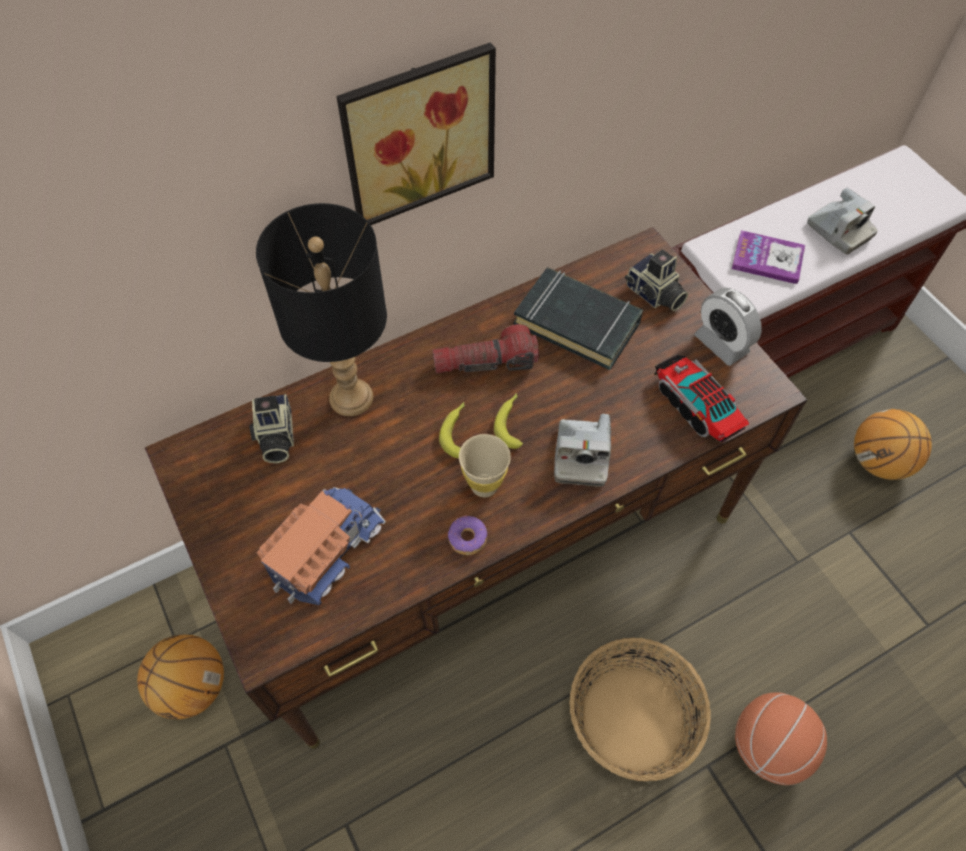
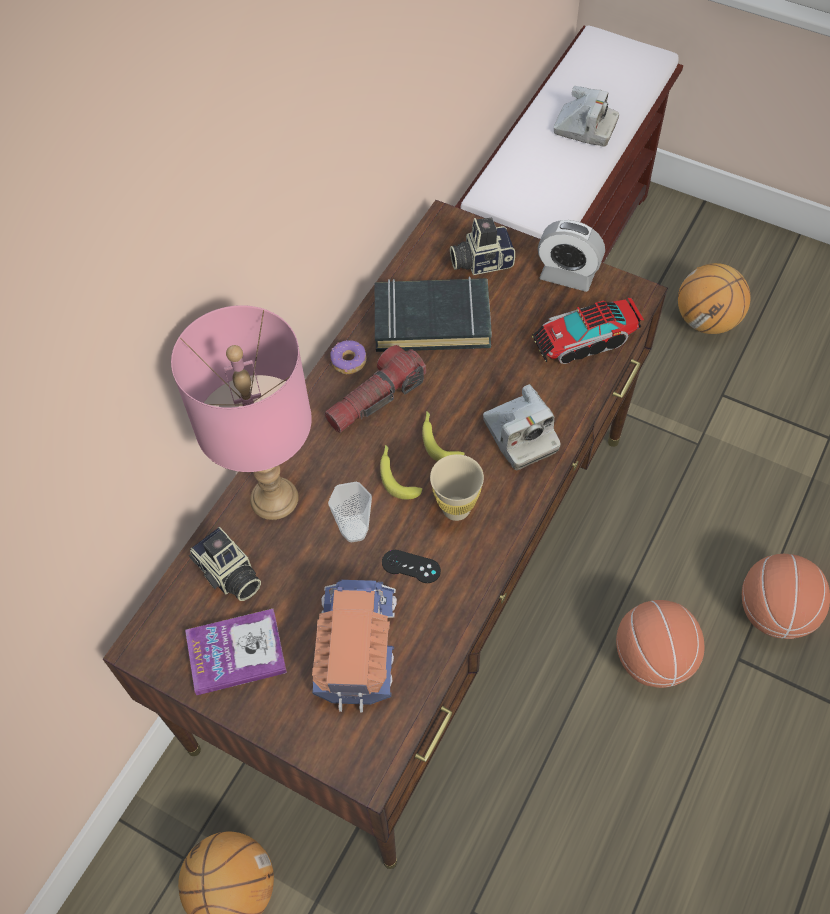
camera: 30 degrees left, 0 degrees up
(351, 398) = (274, 499): black table lamp -> pink table lamp
(392, 457) = (354, 530): none -> cup
(414, 511) = (411, 566): none -> black game controller
(417, 133) = (254, 204): picture -> none
(467, 539) = (475, 563): donut -> donut (348, 361)
(631, 719) = (653, 659): basket -> basketball
(654, 295) = (481, 261): camera -> camera turned 150 degrees clockwise
(696, 406) = (584, 340): toy truck -> toy truck turned 45 degrees counterclockwise
(767, 259) = (543, 182): book -> book (236, 652)

